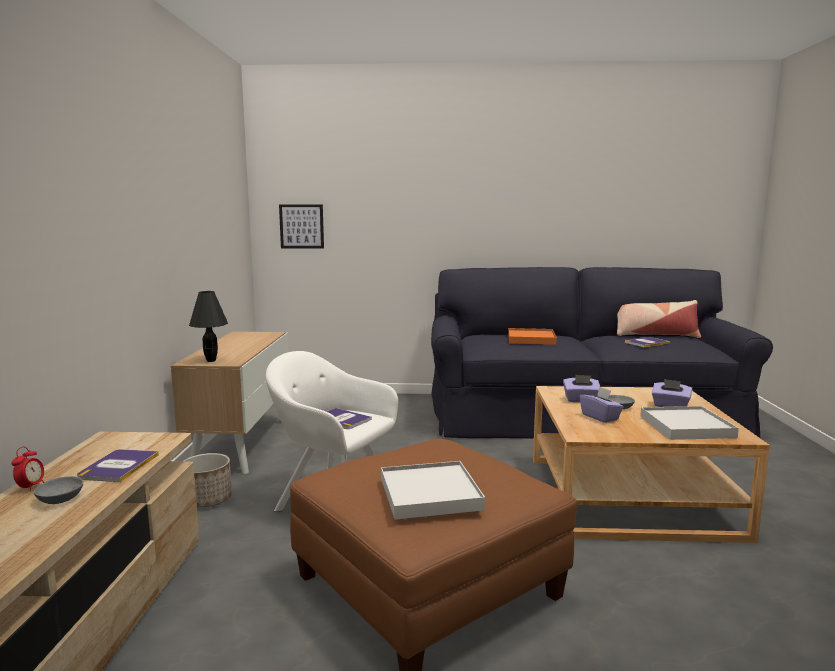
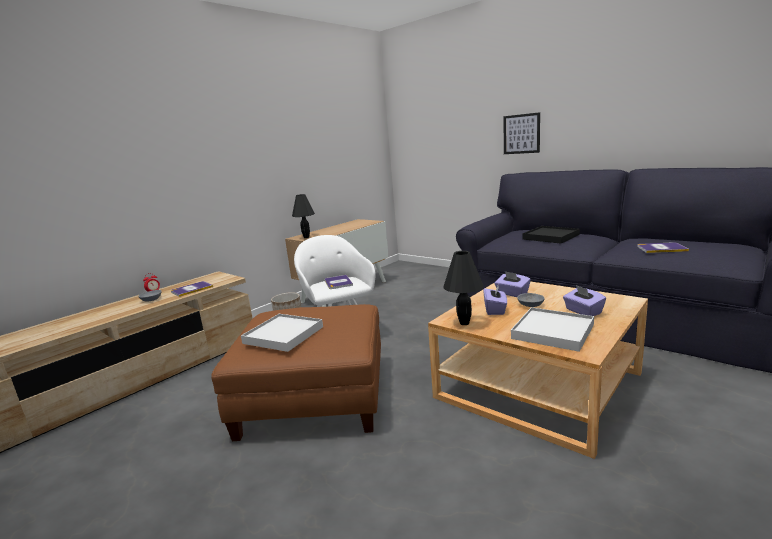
camera: 40 degrees right, 5 degrees up
(301, 226) = (417, 144): picture -> picture (521, 134)
(531, 339) = (551, 237): orange tray -> black tray
(603, 435) = (464, 323): none -> black table lamp
(655, 335) = (702, 241): pillow -> none

